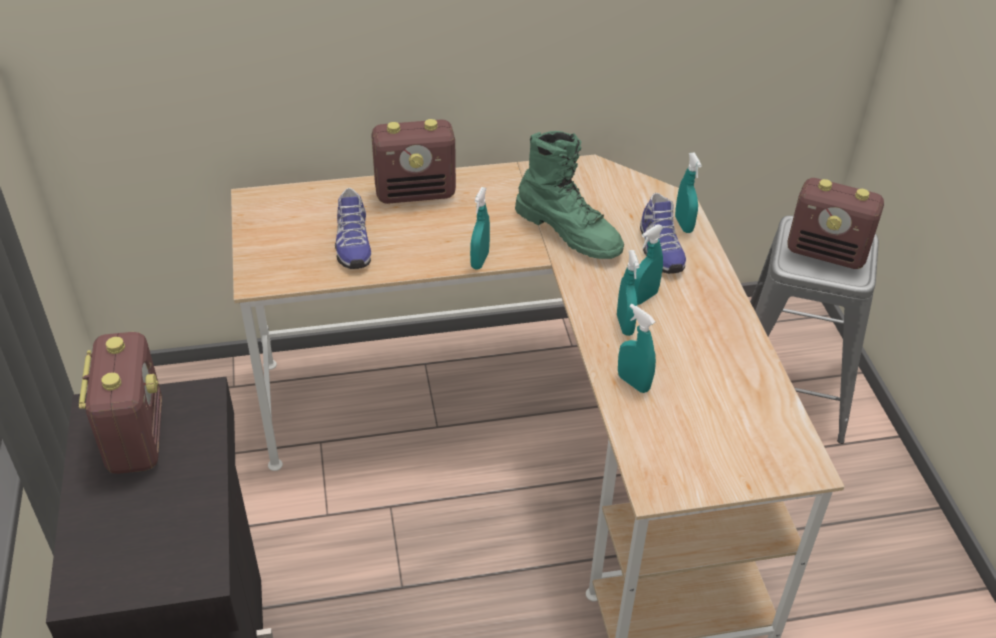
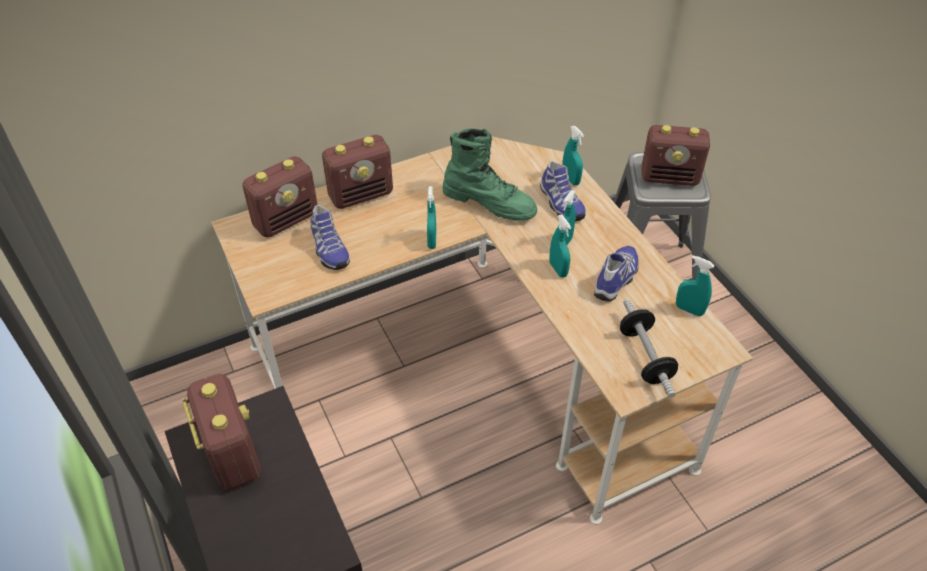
camera: 15 degrees left, 5 degrees up
(317, 203) = (286, 220): none -> radio
(633, 383) = (581, 313): turquoise spray bottle -> turquoise spray bottle (689, 310)
(697, 353) = (617, 279): none -> shoe
(697, 453) = (645, 357): none -> dumbbell

